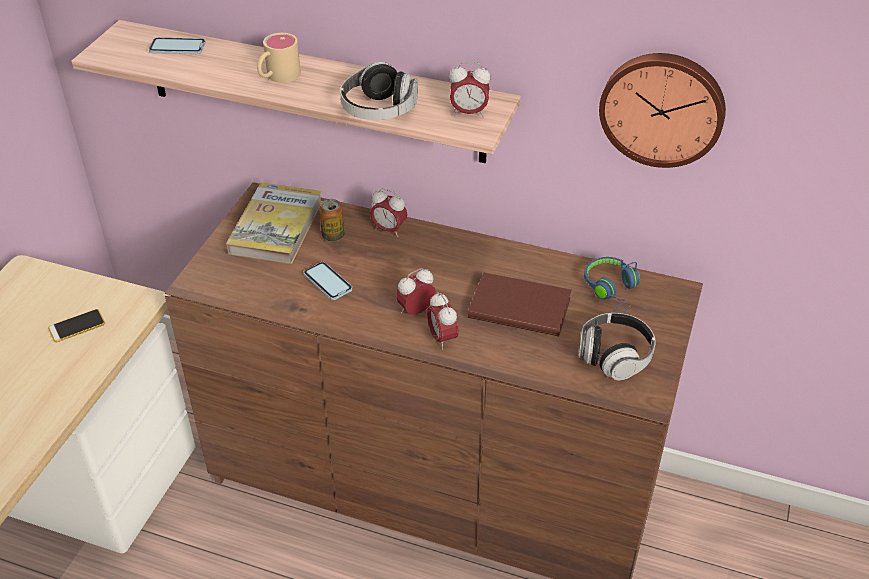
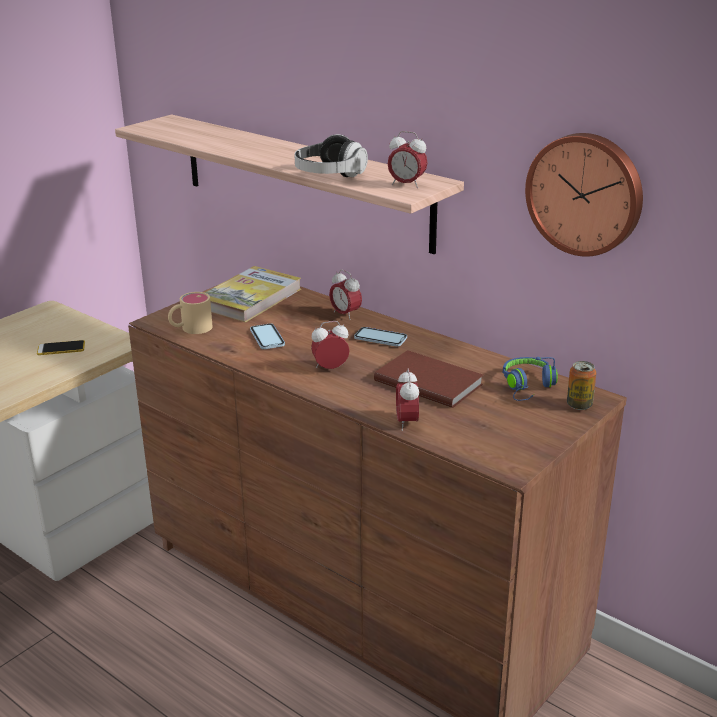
camera: 20 degrees right, 15 degrees down
(177, 48) = (200, 130): phone -> phone (380, 338)
(278, 77) = (264, 151): beige mug -> beige mug (190, 329)
(333, 236) = (294, 311): can -> can (579, 405)
(442, 338) = (341, 390): alarm clock -> alarm clock (407, 423)
(614, 356) = (498, 431): headphones -> none

